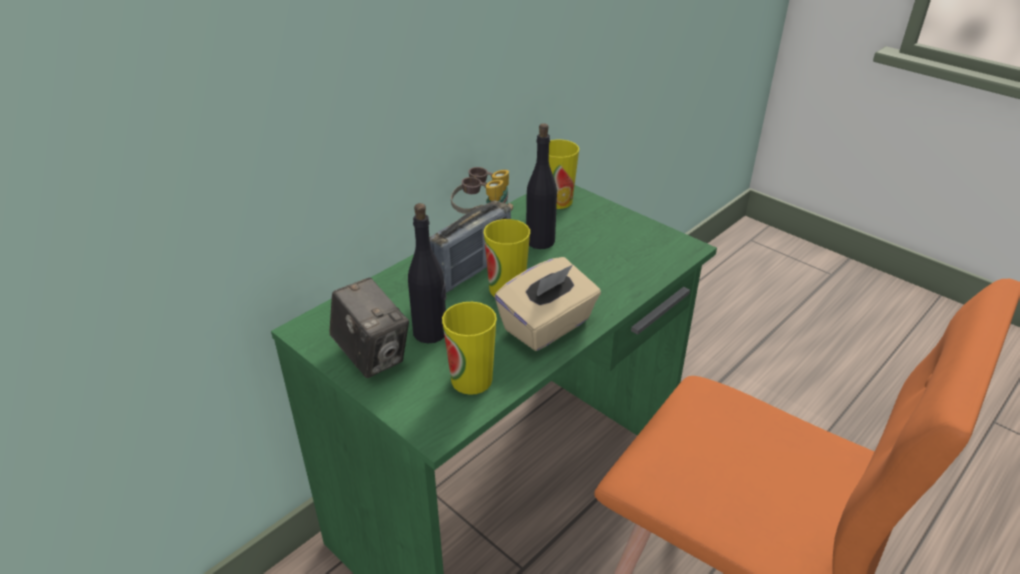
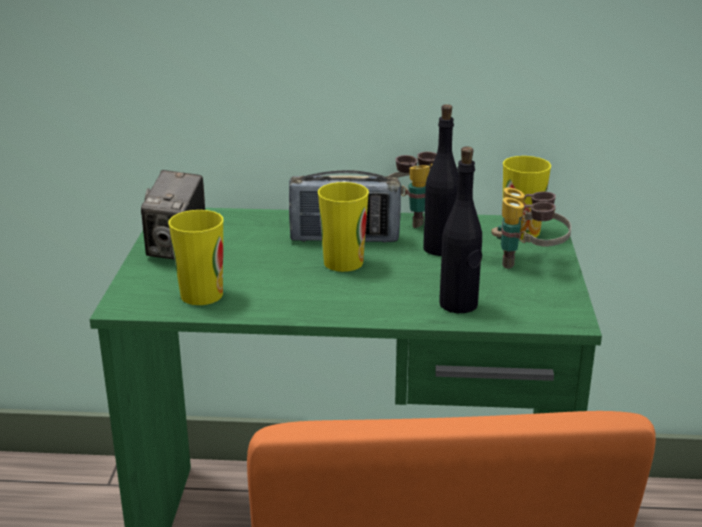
camera: 50 degrees right, 10 degrees down
(430, 332) = (236, 257): black bottle -> black bottle (459, 305)
(547, 326) = (319, 298): beige tissue box -> none
(600, 221) = (527, 262): none -> binoculars

